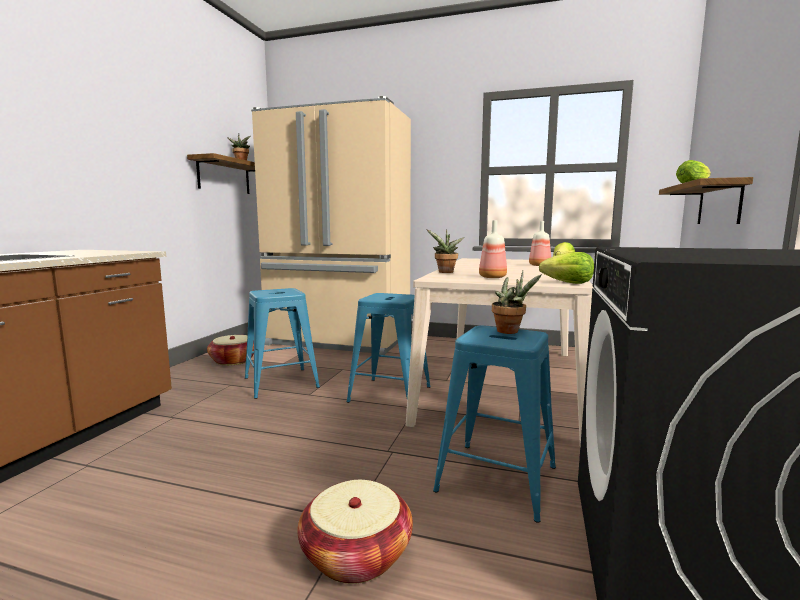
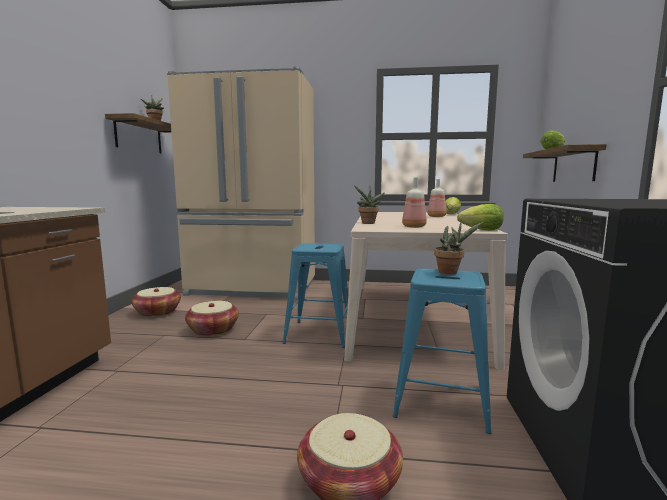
camera: 10 degrees left, 0 degrees up
(280, 383) = (213, 330): blue stool -> basket

